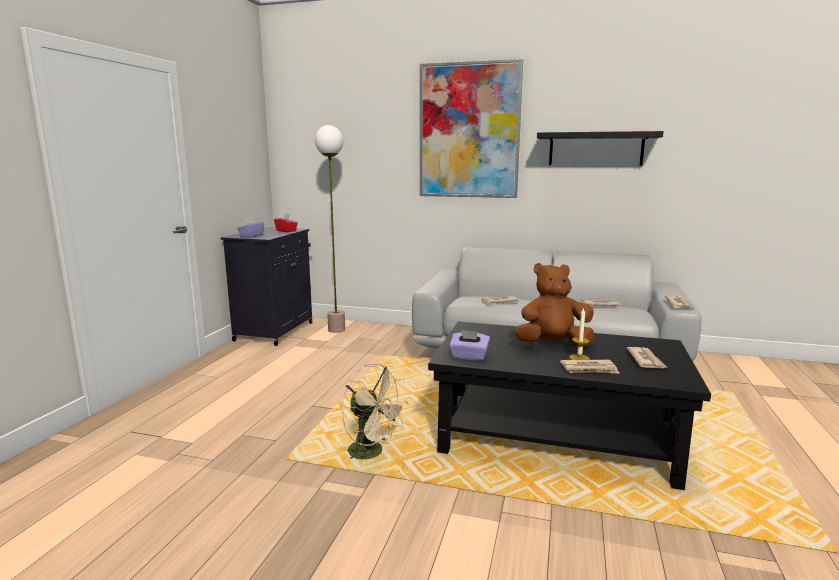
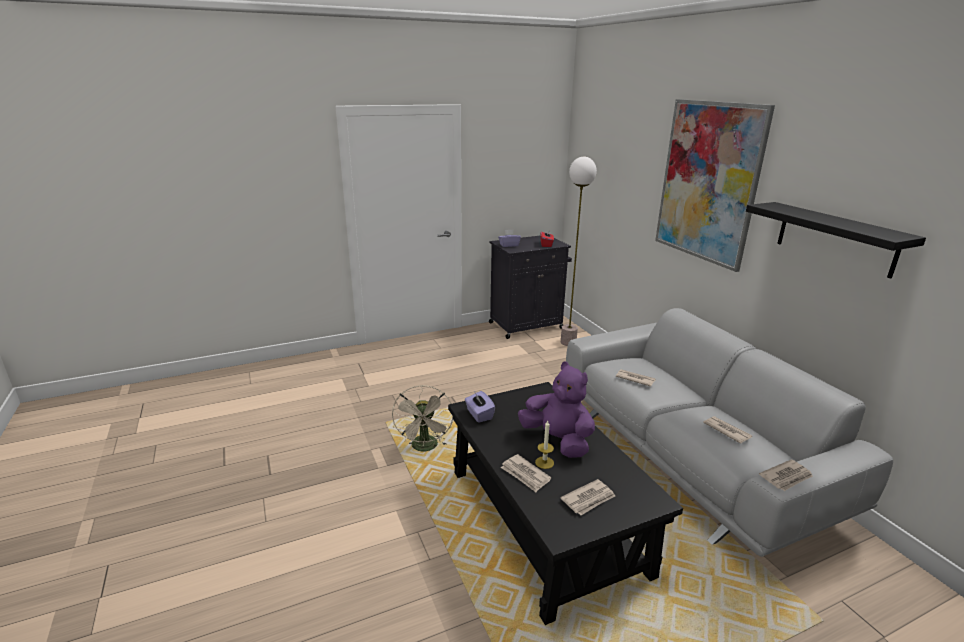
camera: 50 degrees right, 10 degrees up
(552, 344) = (557, 440): brown plush toy -> purple plush toy

